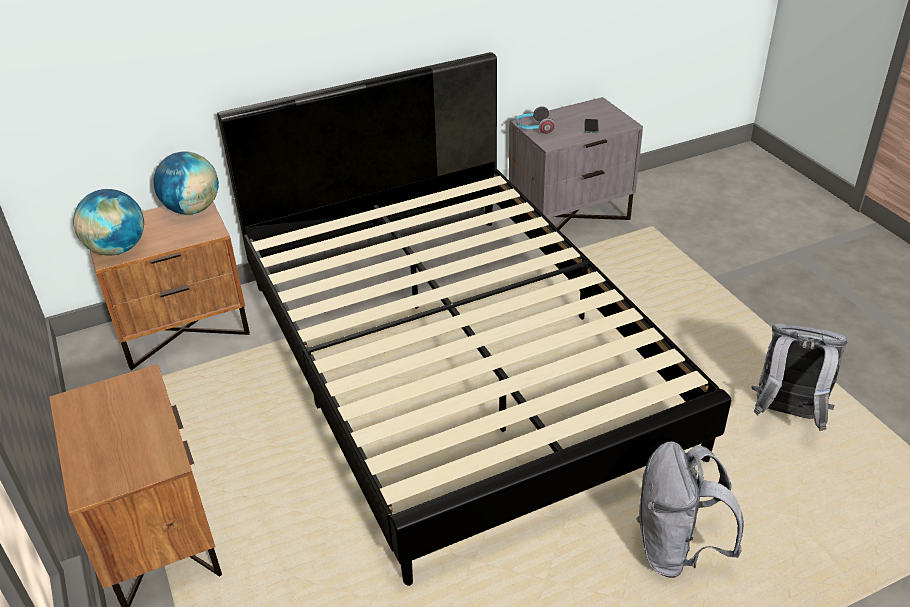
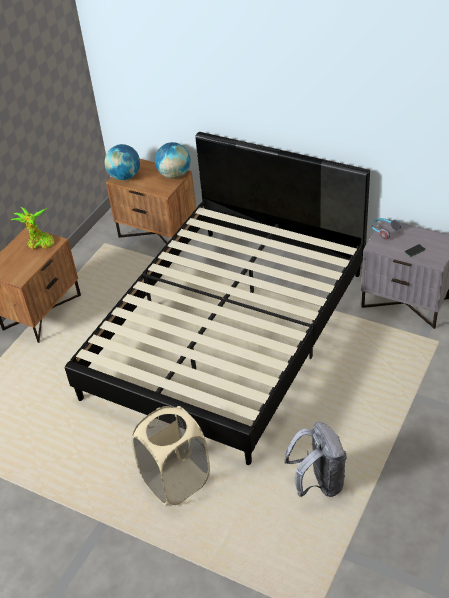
camera: 55 degrees right, 5 degrees up
(117, 400) = (39, 243): none -> potted plant
(676, 549) = (176, 481): grey backpack -> beige laundry basket

